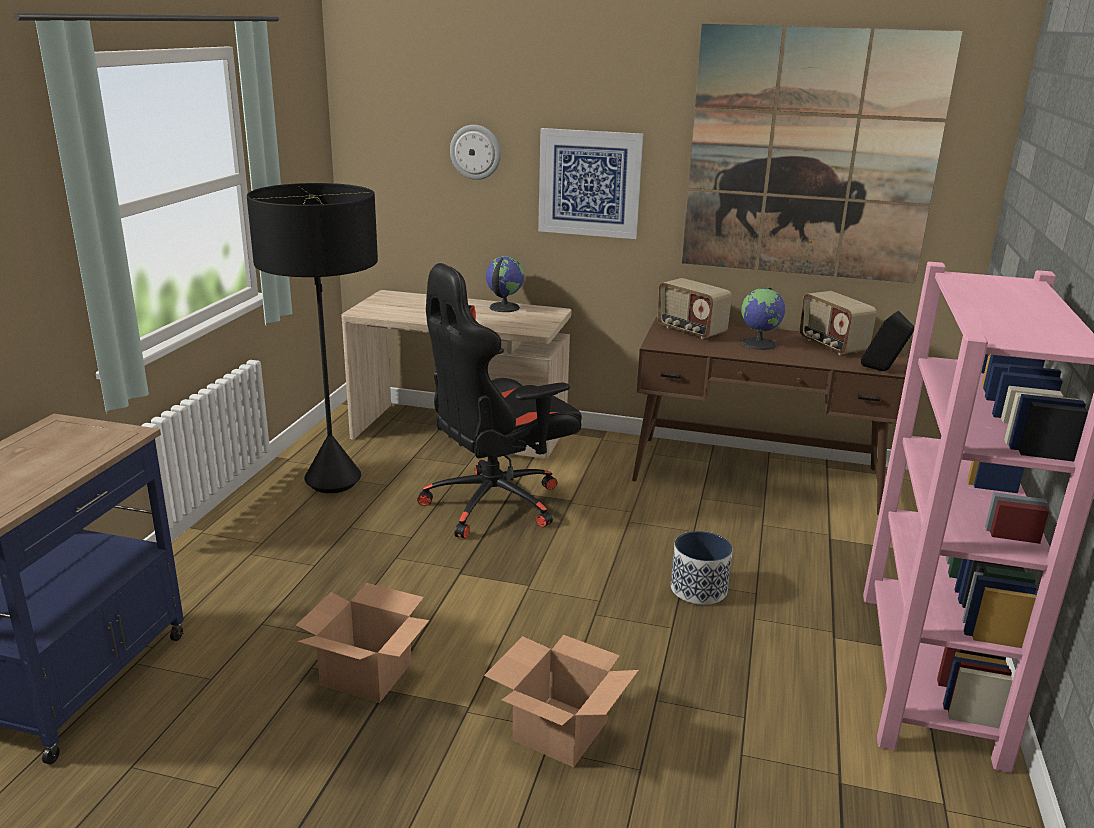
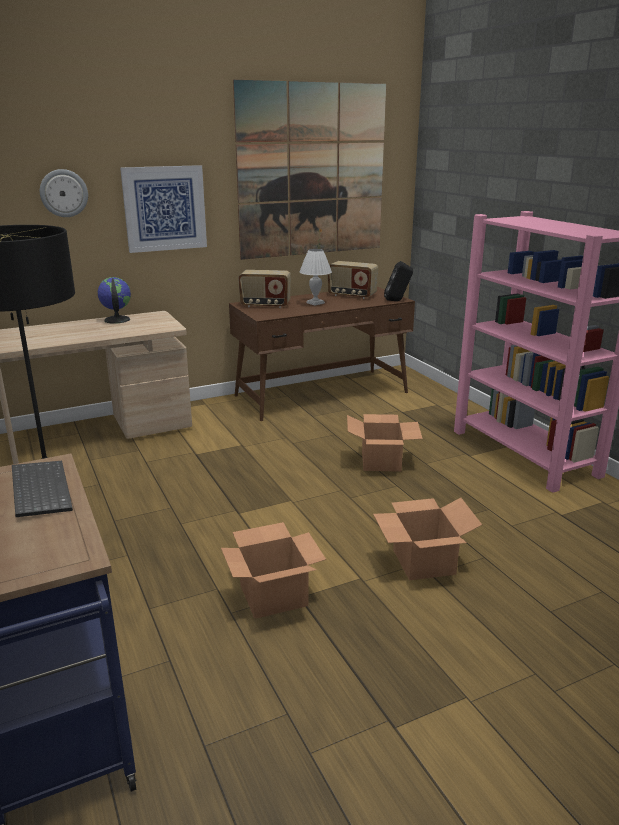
camera: 40 degrees left, 0 degrees up
(81, 450) = (38, 490): none -> keyboard
(502, 502) = (199, 462): black office chair -> none
(698, 589) = (380, 461): planter -> cardboard box
(759, 344) = (316, 303): globe -> white table lamp

